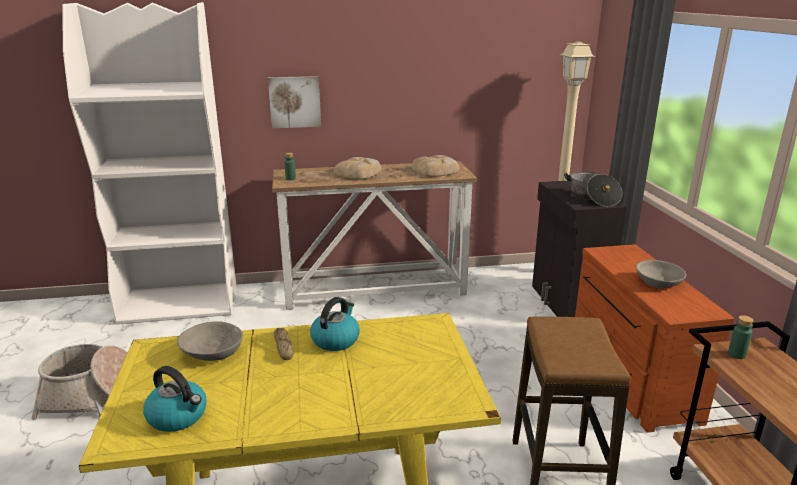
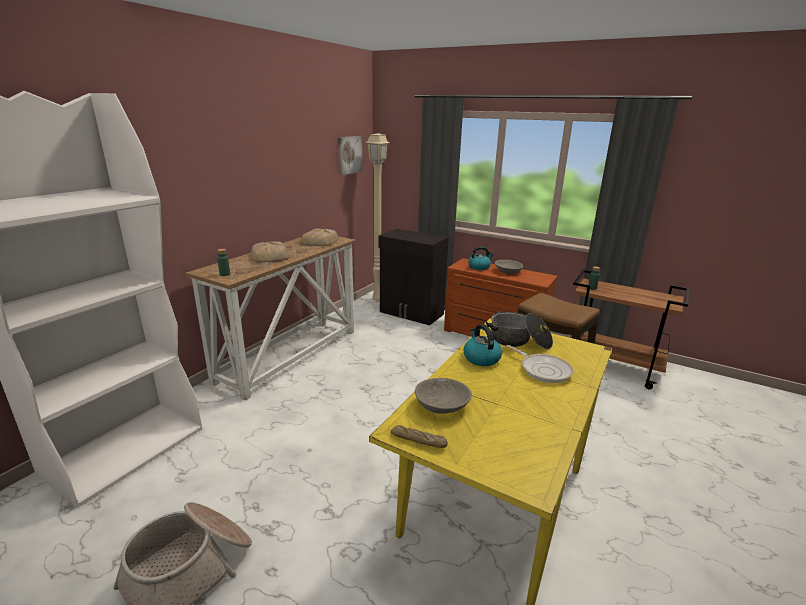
camera: 50 degrees left, 0 degrees up
(178, 416) = (521, 446): kettle -> kettle (479, 267)
(283, 348) = (469, 378): bread -> bread (418, 441)
(295, 102) = (193, 200): picture -> picture (349, 155)
(359, 383) = (543, 370): none -> frying pan
(592, 198) = (424, 236): cooking pot -> cooking pot (519, 341)

